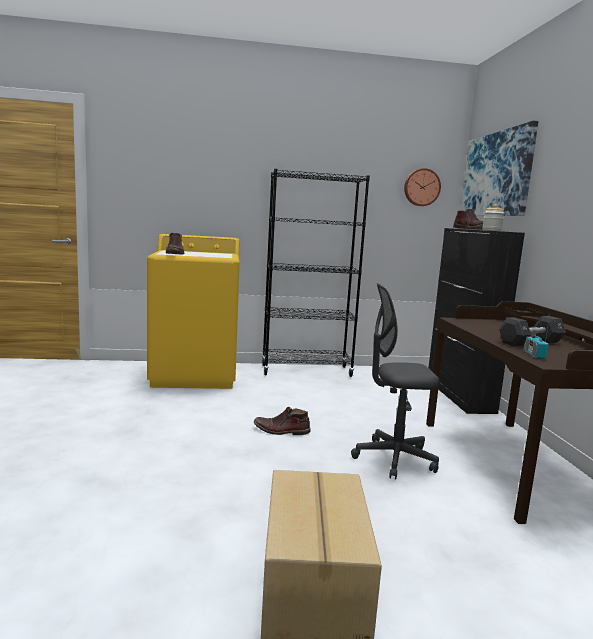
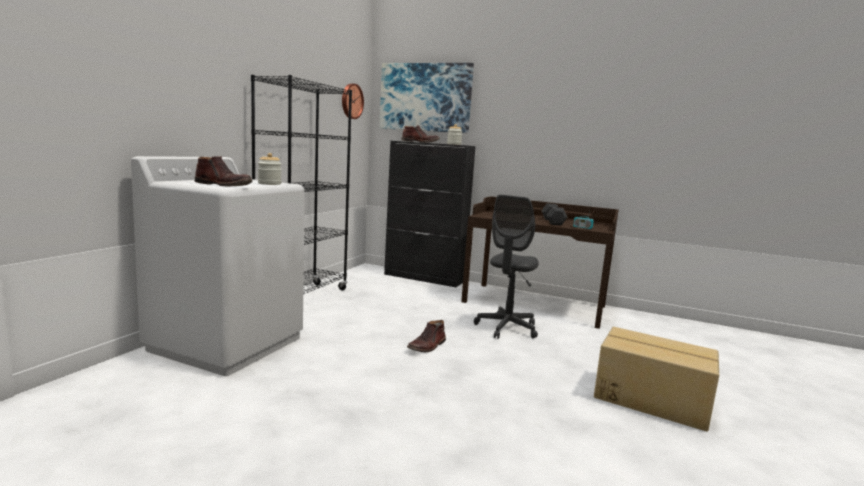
camera: 60 degrees left, 0 degrees up
(195, 375) = (227, 343): yellow washing machine -> white washing machine
(213, 256) = (269, 184): none -> jar

